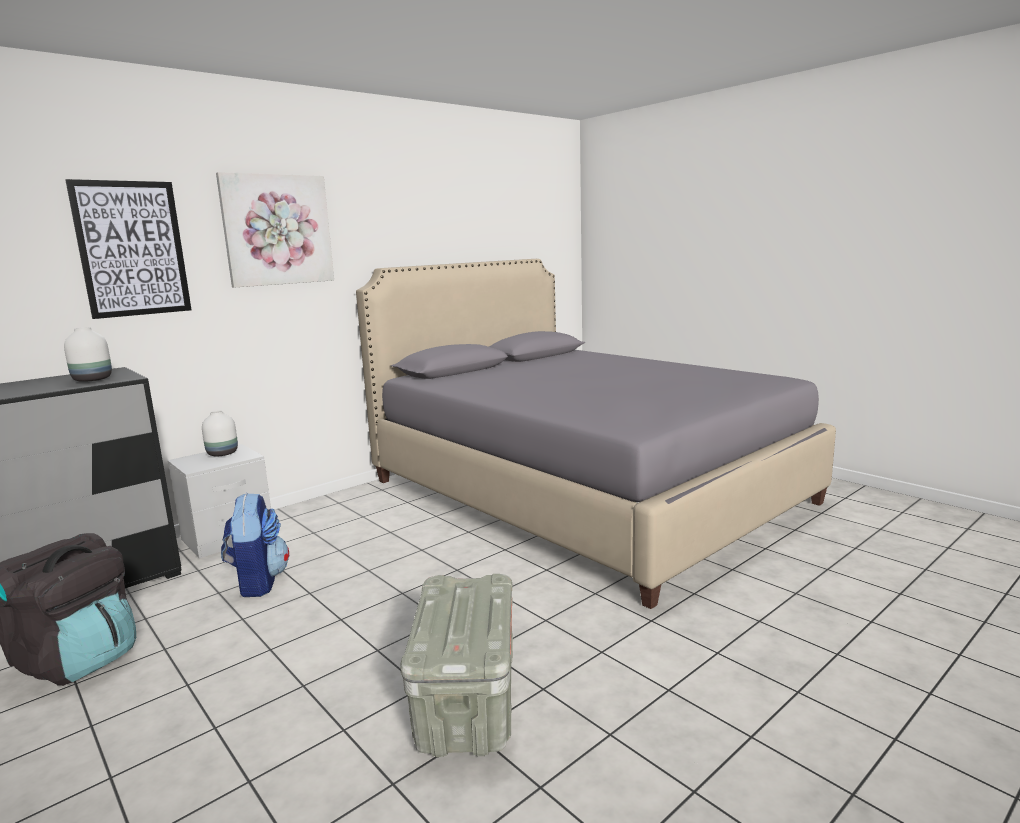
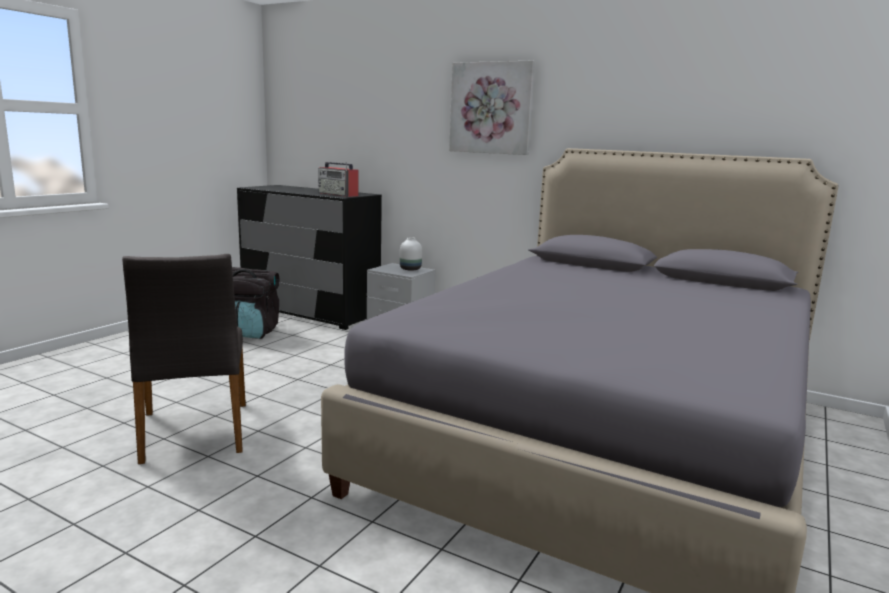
camera: 70 degrees right, 0 degrees up
(93, 379) = (338, 194): white vase -> radio
(132, 249) = (399, 118): picture -> none
(258, 582) = (341, 349): backpack -> none
(468, 703) = (194, 432): grey storage box -> grey chair

